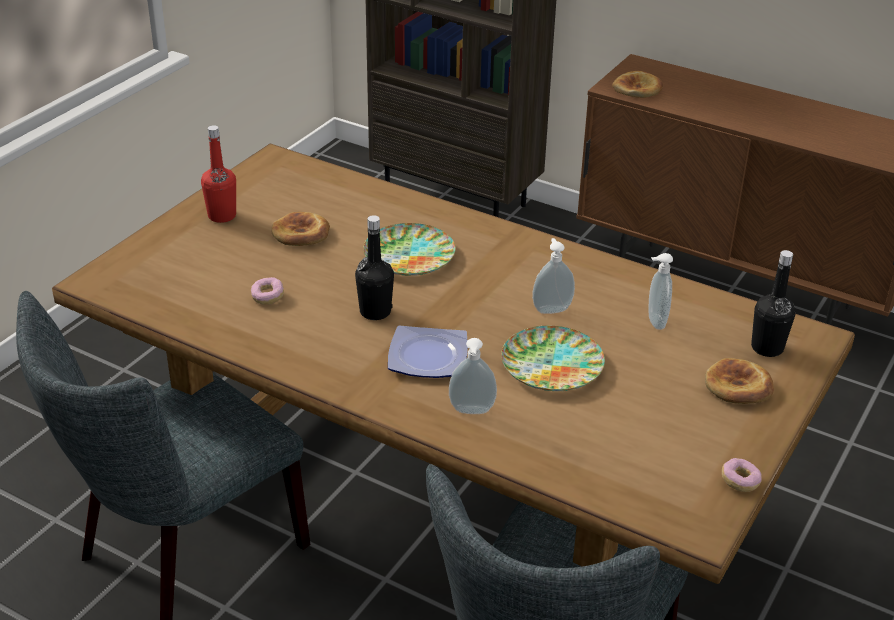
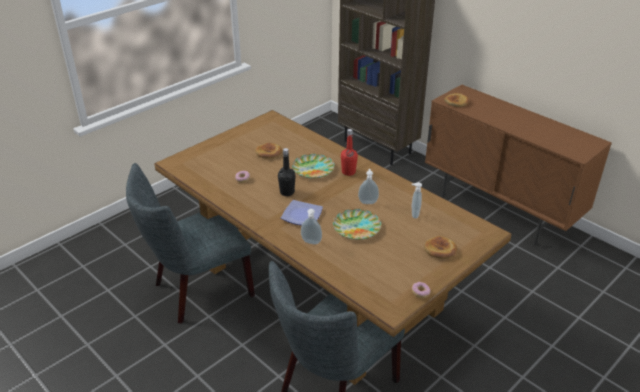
camera: 15 degrees right, 0 degrees up
(222, 216) = (237, 140): red bottle -> red bottle (348, 172)
(767, 348) = (463, 234): black bottle -> none

